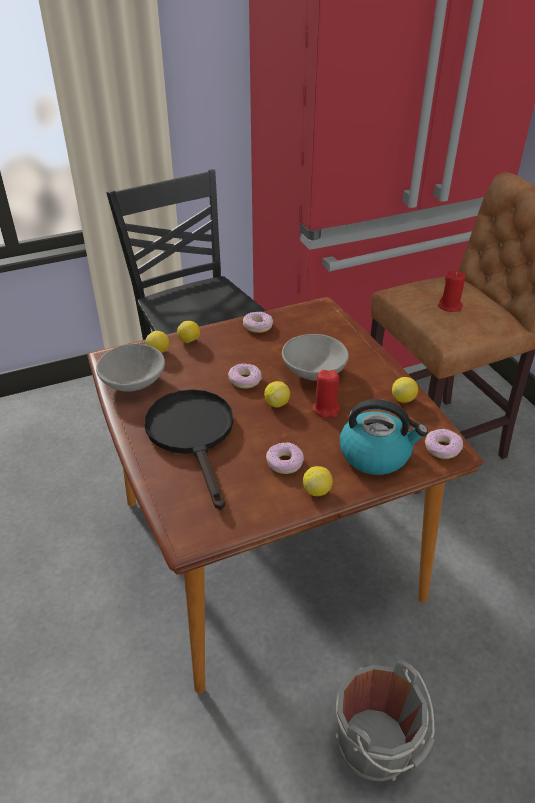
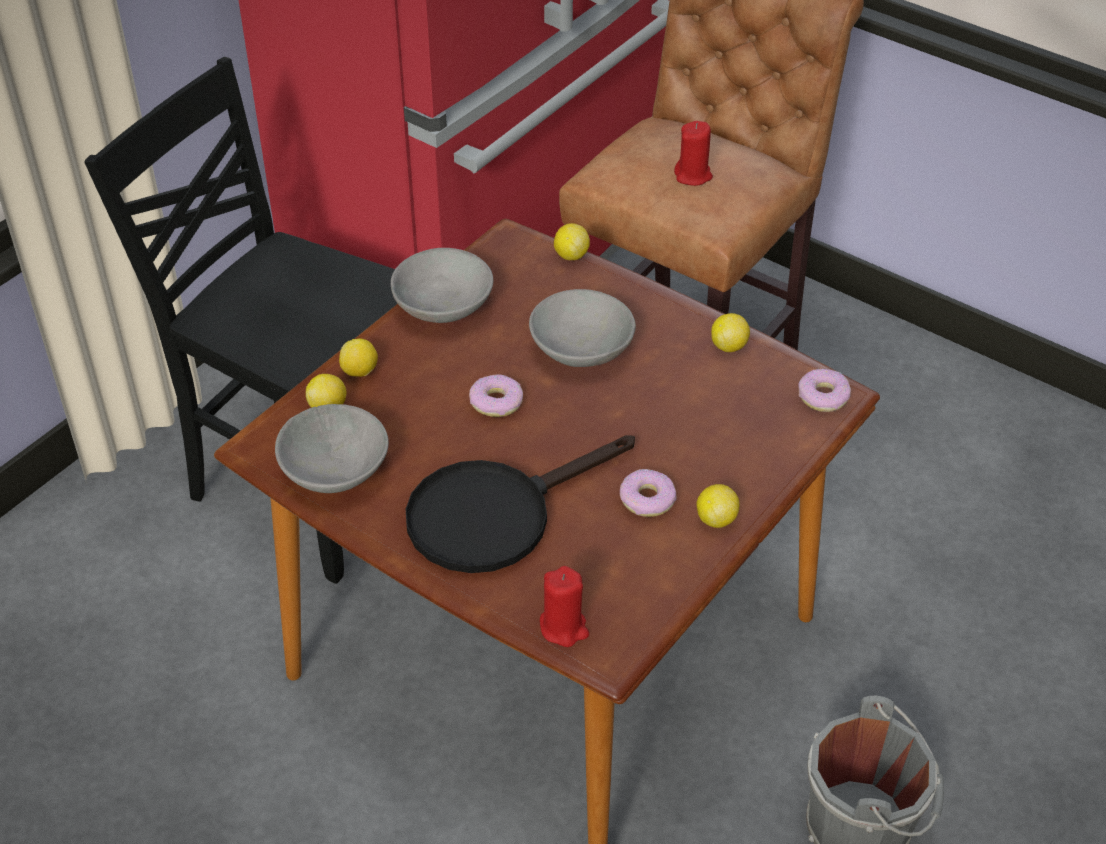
camera: 30 degrees left, 5 degrees up
(193, 435) = (495, 514): black frying pan -> black frying pan turned 75 degrees counterclockwise
(258, 326) = (442, 307): donut -> grey bowl
(277, 403) = (569, 419): lemon -> lemon (571, 255)
(326, 409) = (641, 401): red candle -> red candle (564, 627)
(376, 454) = (751, 439): kettle -> none

